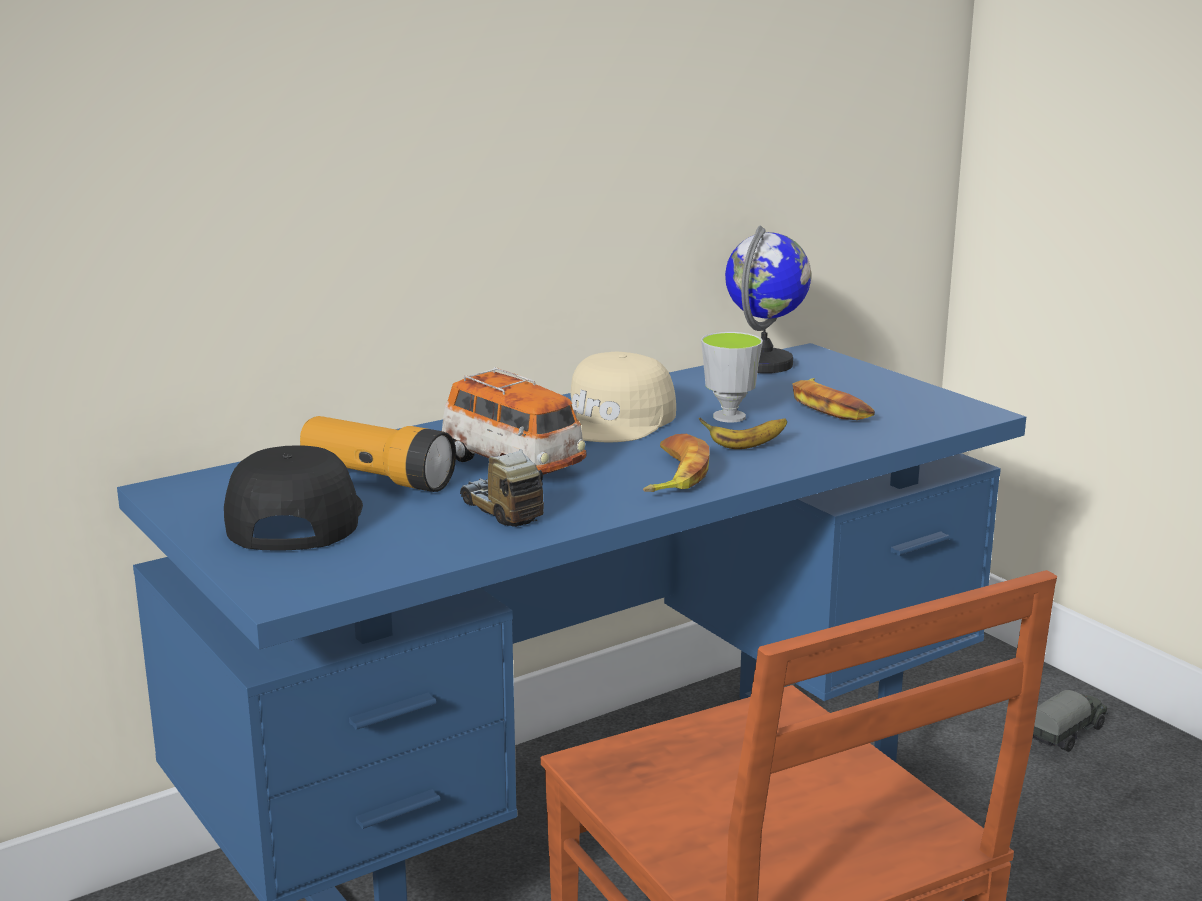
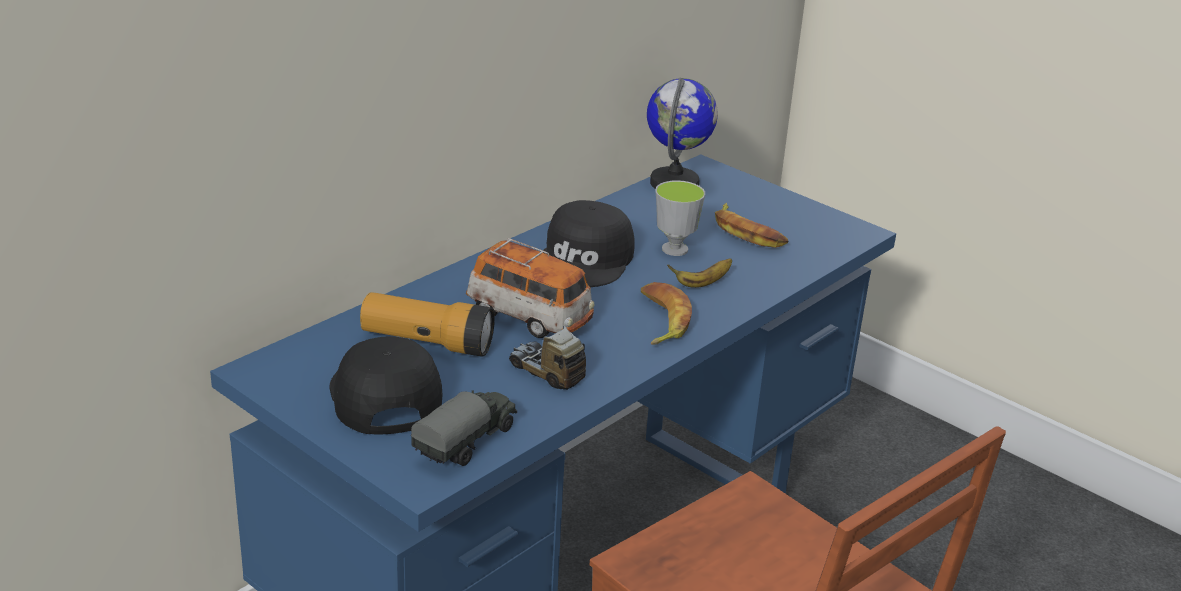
camera: 15 degrees left, 10 degrees up
(615, 420) = (586, 259): beige cap -> black cap
(1066, 735) = (897, 449): toy truck -> toy truck (467, 443)

